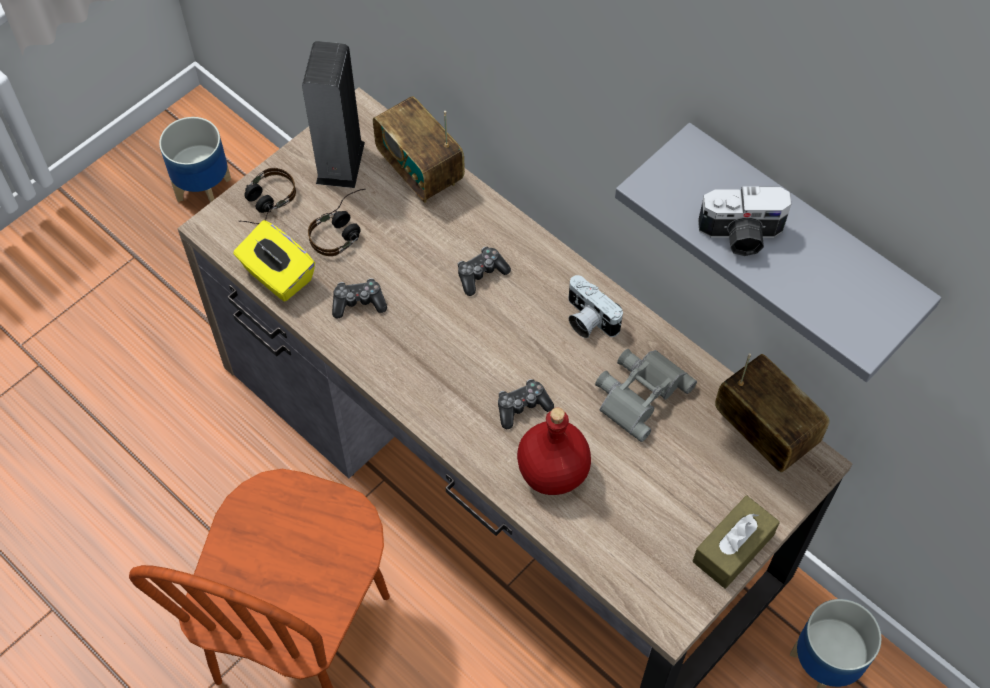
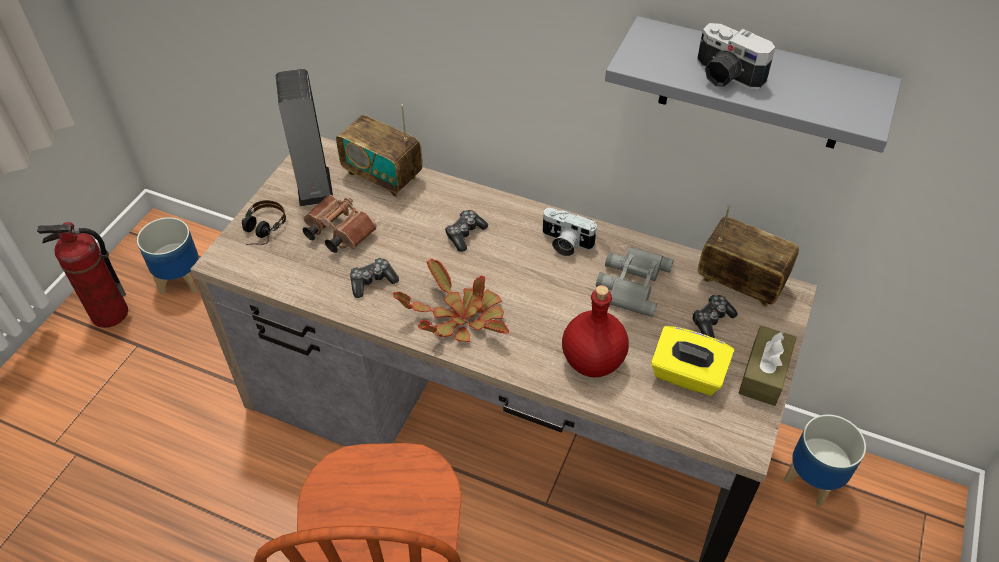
camera: 20 degrees left, 10 degrees down
(116, 209) = (109, 314): none -> fire extinguisher
(277, 276) = (294, 281): yellow tissue box -> yellow tissue box (687, 375)
(343, 229) = (337, 232): headphones -> brown binoculars
(433, 376) = (460, 319): none -> potted plant
(522, 407) = (544, 320): game controller -> game controller (711, 321)
(741, 236) = (725, 76): camera -> camera turned 60 degrees clockwise

